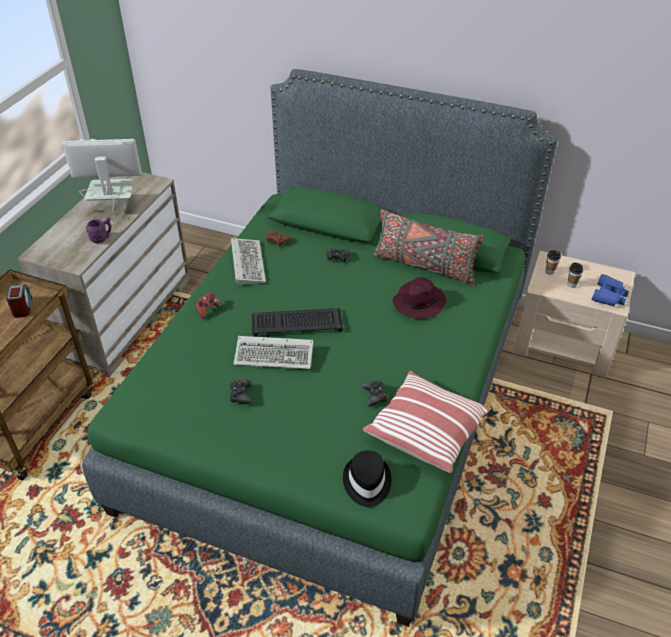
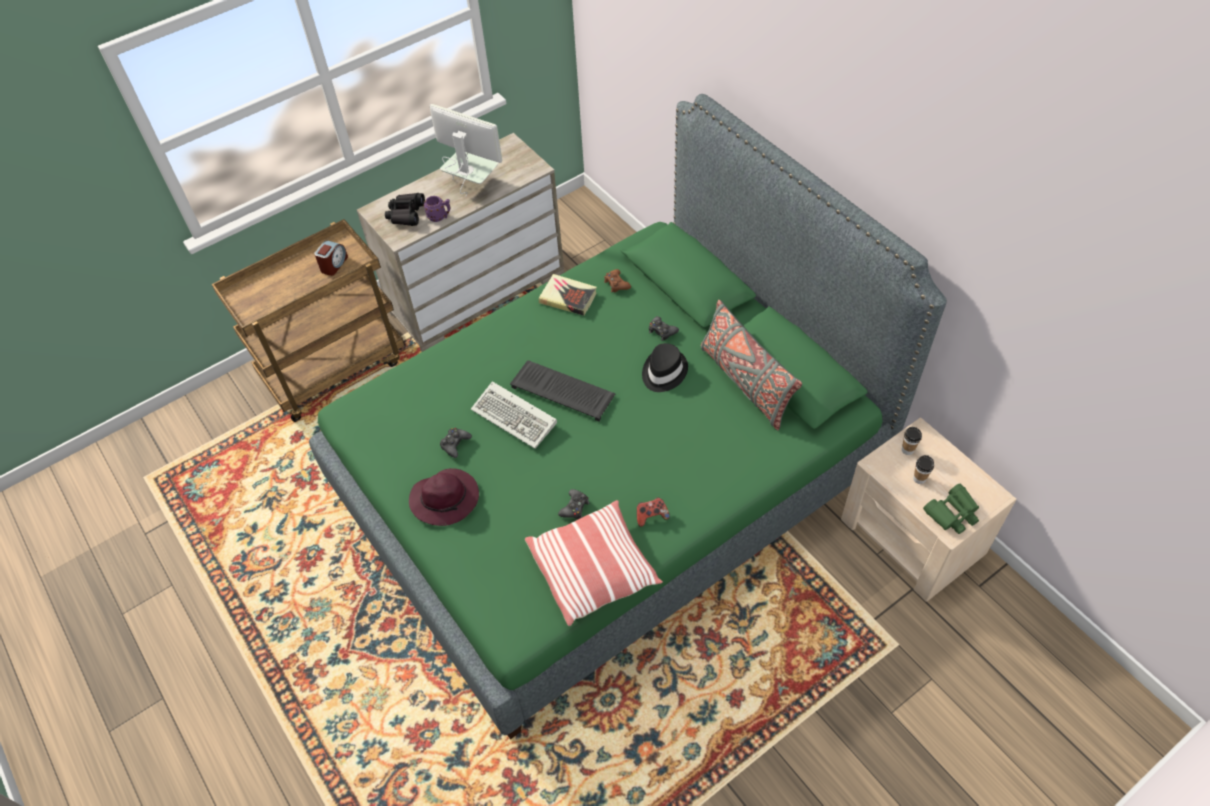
camera: 35 degrees right, 10 degrees up
(68, 246) = (406, 214): none -> black binoculars
(208, 310) = (493, 337): game controller -> game controller (651, 516)
(247, 262) = (568, 298): keyboard -> book
(366, 482) = (498, 591): black hat -> black hat (663, 372)
(419, 302) = (703, 424): purple hat -> purple hat (446, 499)
(608, 296) = (952, 513): blue binoculars -> green binoculars

